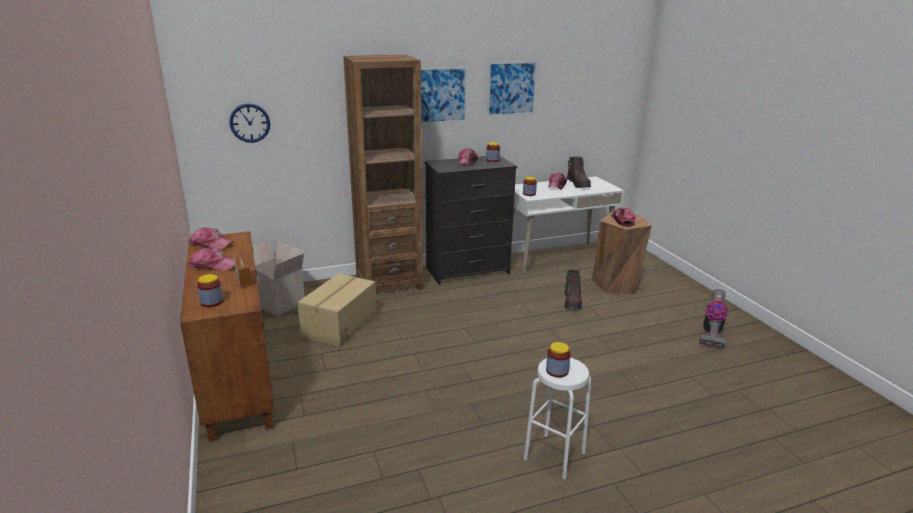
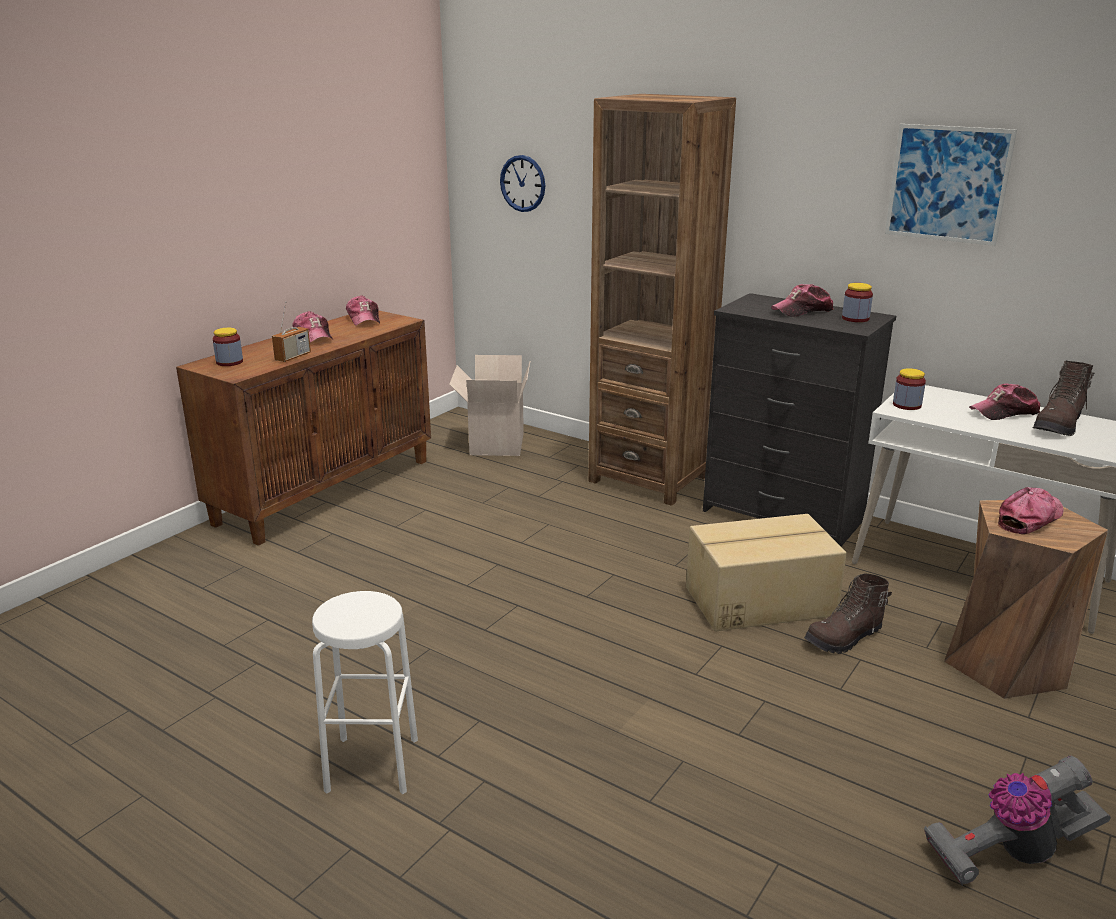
camera: 55 degrees right, 0 degrees up
(339, 325) = (498, 494): cardboard box -> cardboard box (758, 600)
(440, 95) = (797, 179): picture -> none
(557, 371) = (347, 609): jar -> none

